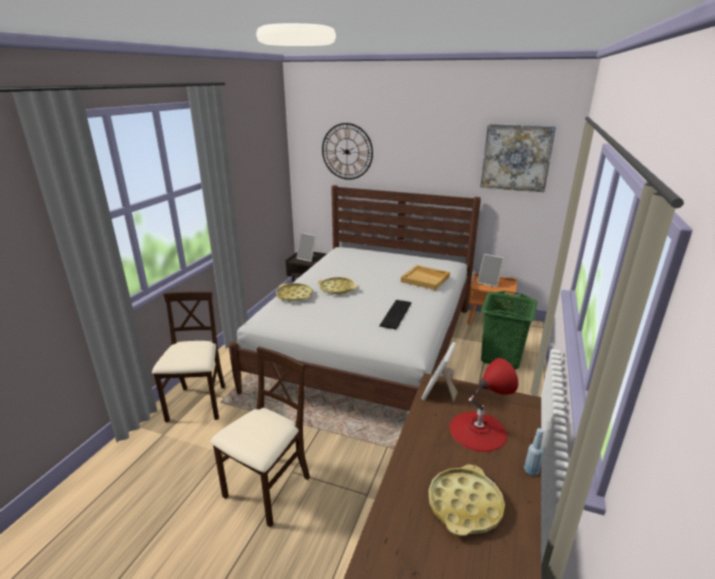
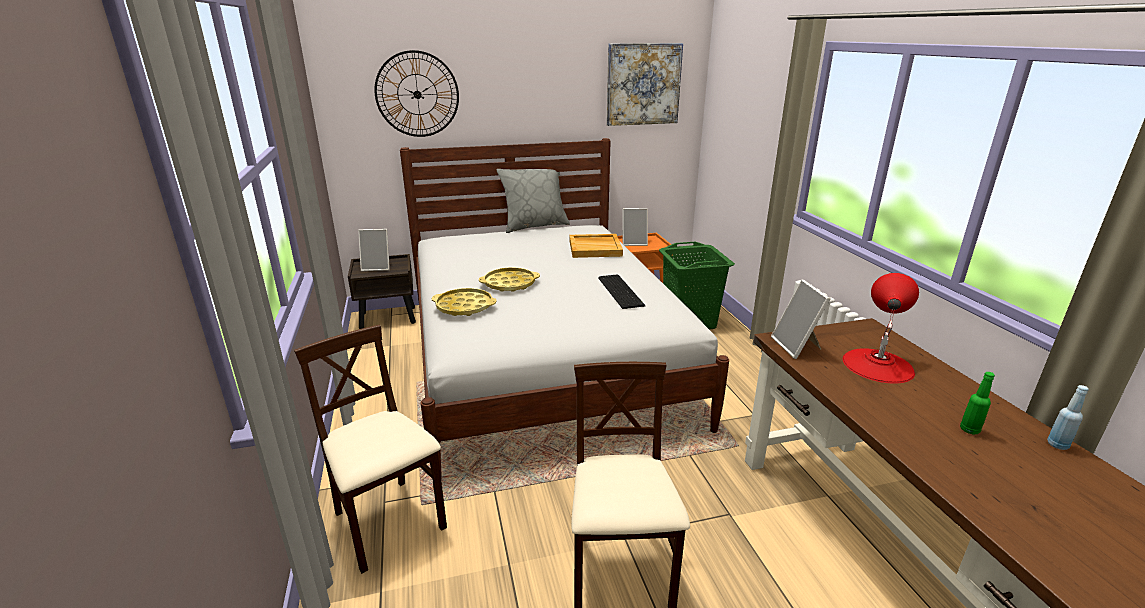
camera: 35 degrees left, 0 degrees up
(412, 253) = (534, 225): none -> grey pillow
(465, 504) = (969, 430): yellow tray -> green bottle
(531, 471) = (961, 378): blue bottle -> blue bottle (1057, 445)

